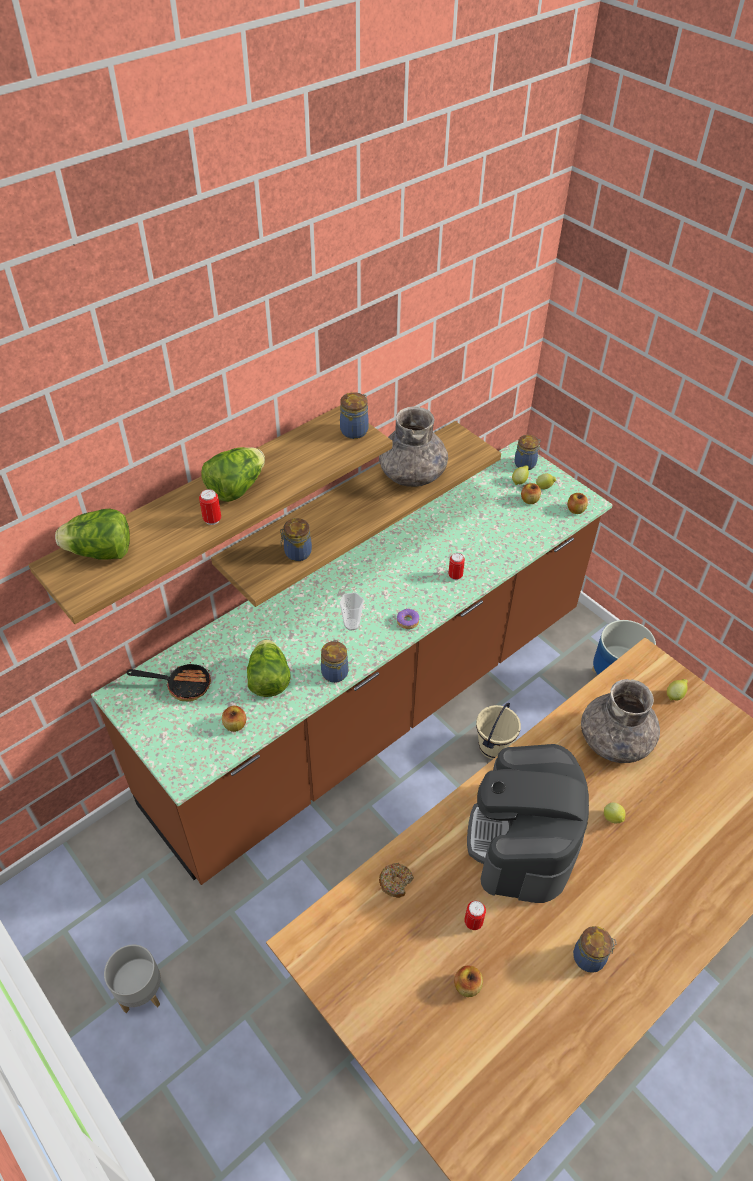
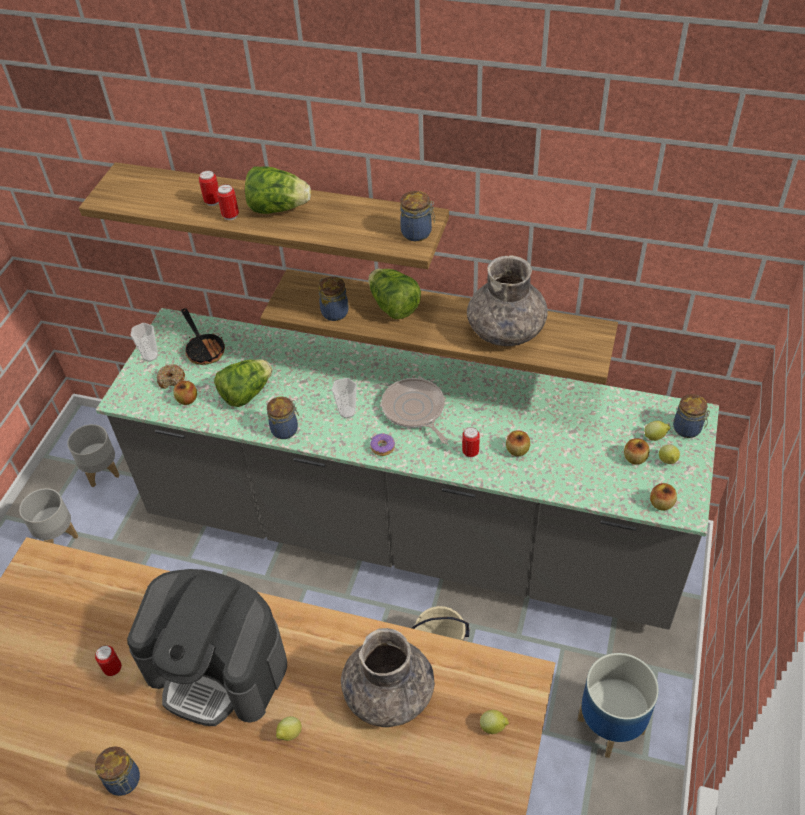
camera: 60 degrees right, 0 degrees up
(96, 914) = (101, 472): none -> grey planter
(101, 552) = (150, 185): lettuce -> lettuce (393, 307)
(149, 729) = (150, 356): none -> cup
(178, 522) = (212, 201): none -> can
(374, 706) = (410, 532): brown counter -> grey counter
(387, 584) = (415, 410): none -> frying pan
(396, 882) = (122, 592): donut -> donut (172, 380)
(467, 985) = (51, 694): apple -> apple (517, 450)
(523, 840) = (218, 667): coffee machine -> coffee machine turned 135 degrees counterclockwise

